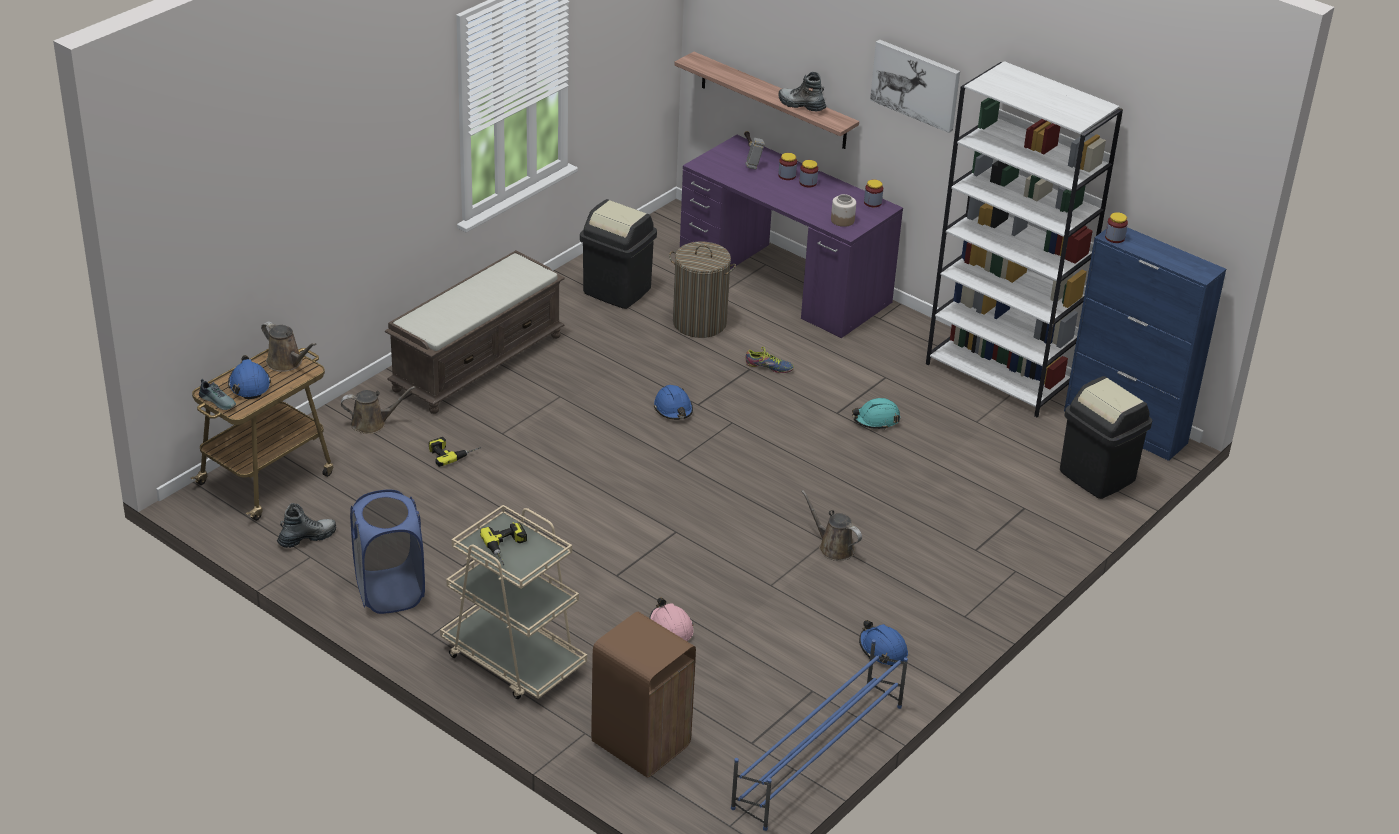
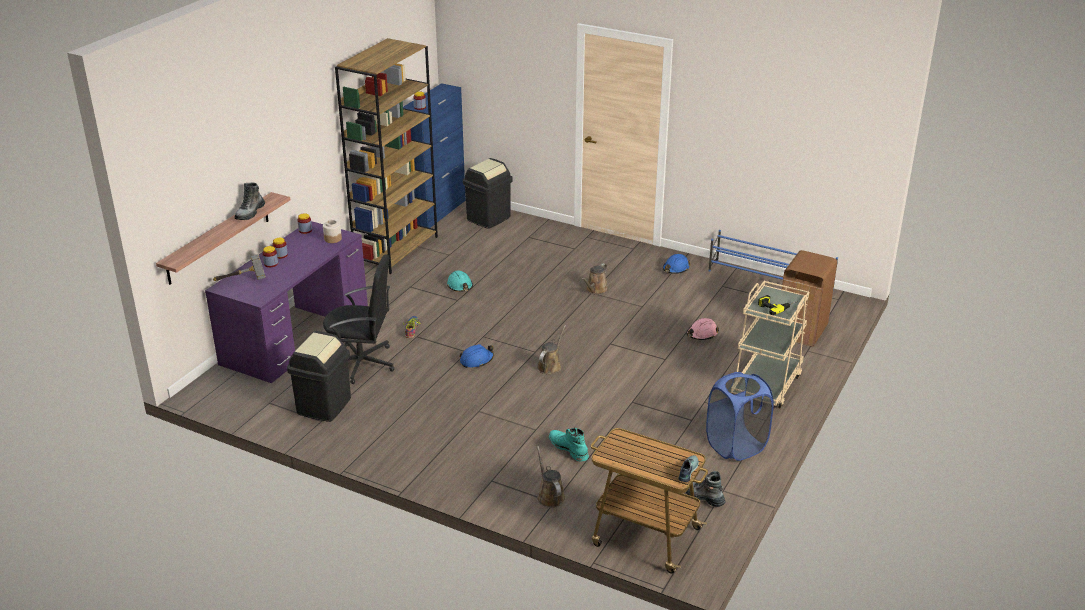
camera: 100 degrees left, 5 degrees down
(249, 384) = (655, 461): blue hard hat -> none
(287, 363) = (617, 448): brown watering can -> brown watering can (550, 366)
(453, 452) = (568, 448): power drill -> turquoise boot
(477, 362) = (445, 458): brown bench -> none
(699, 323) = (362, 363): laundry basket -> black office chair
(916, 84) = (294, 131): picture -> none
(1000, 376) = (396, 250): white bookcase -> brown bookcase

